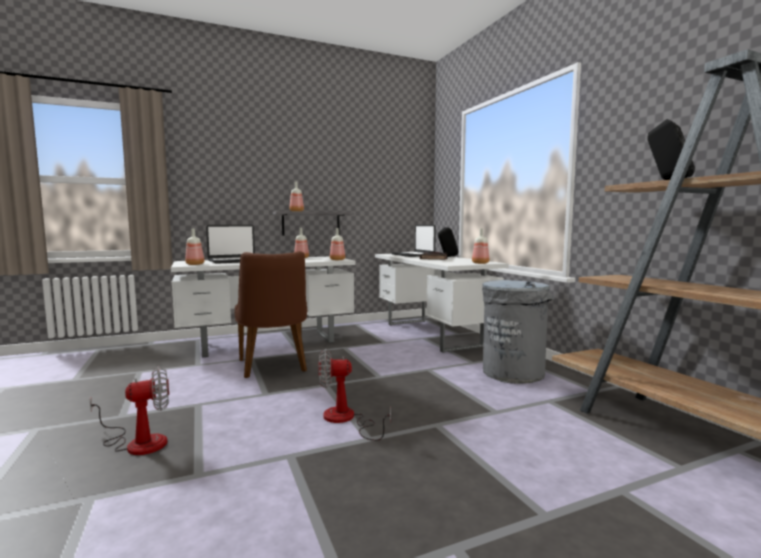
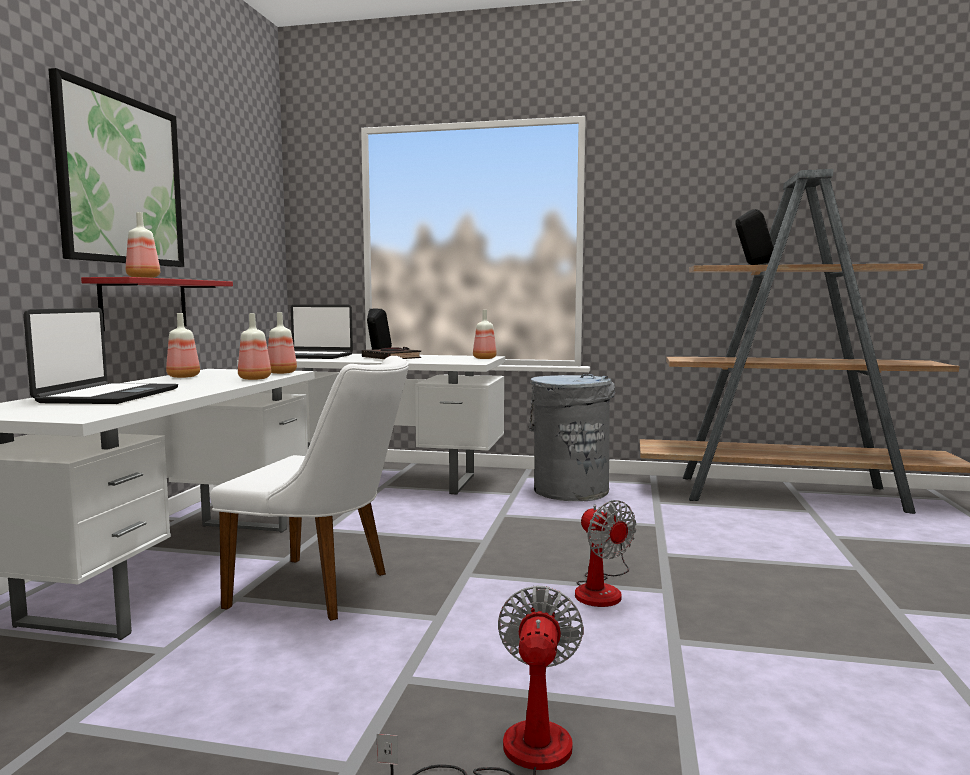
camera: 55 degrees left, 0 degrees up
(195, 264) = (86, 411): bottle -> bottle (254, 378)
(274, 367) = (324, 590): brown chair -> white chair
(300, 167) = (121, 180): none -> picture
(311, 223) = (144, 304): grey shelf -> red shelf
(346, 420) = (602, 589): fan -> fan turned 60 degrees counterclockwise

